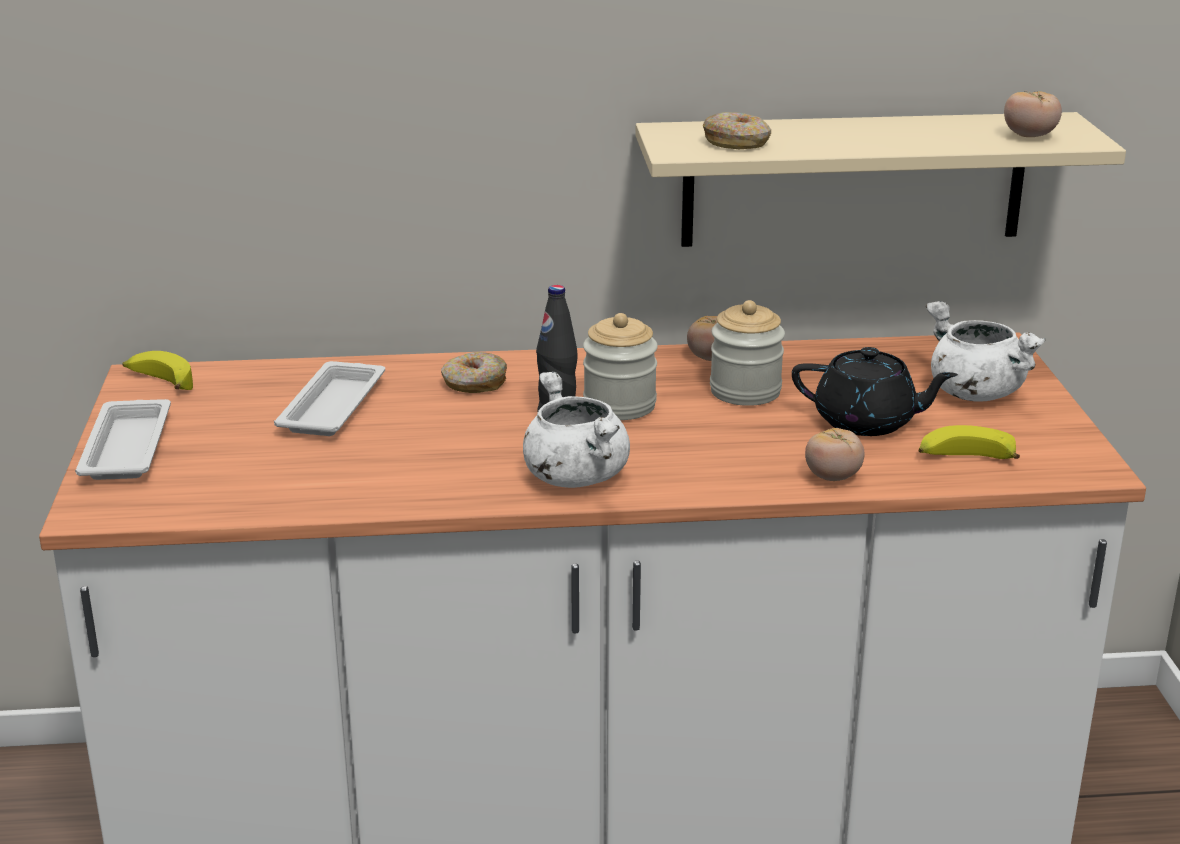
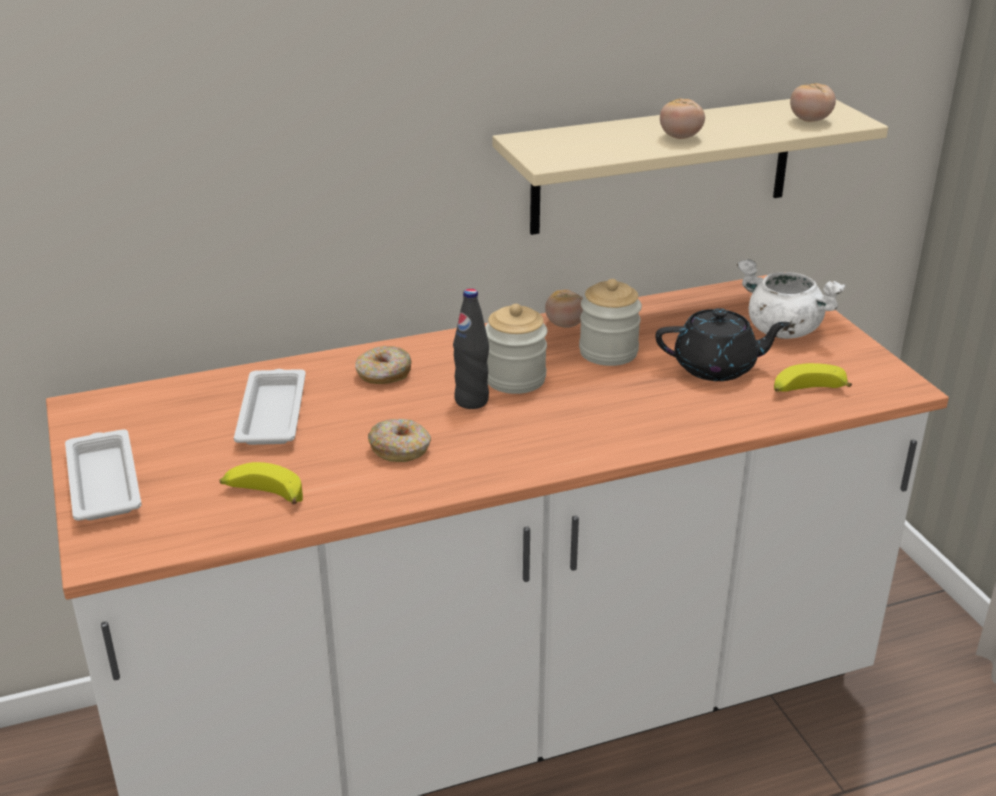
camera: 15 degrees left, 5 degrees up
(159, 382) = (101, 410): banana -> banana (263, 494)
(573, 476) = (512, 452): white cooking pot -> none
(737, 142) = (590, 147): donut -> donut (400, 449)
(832, 477) = (717, 422): tomato -> tomato (680, 137)

